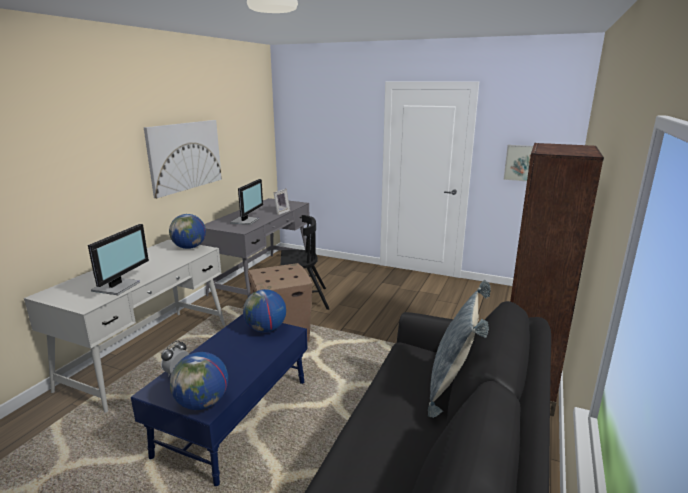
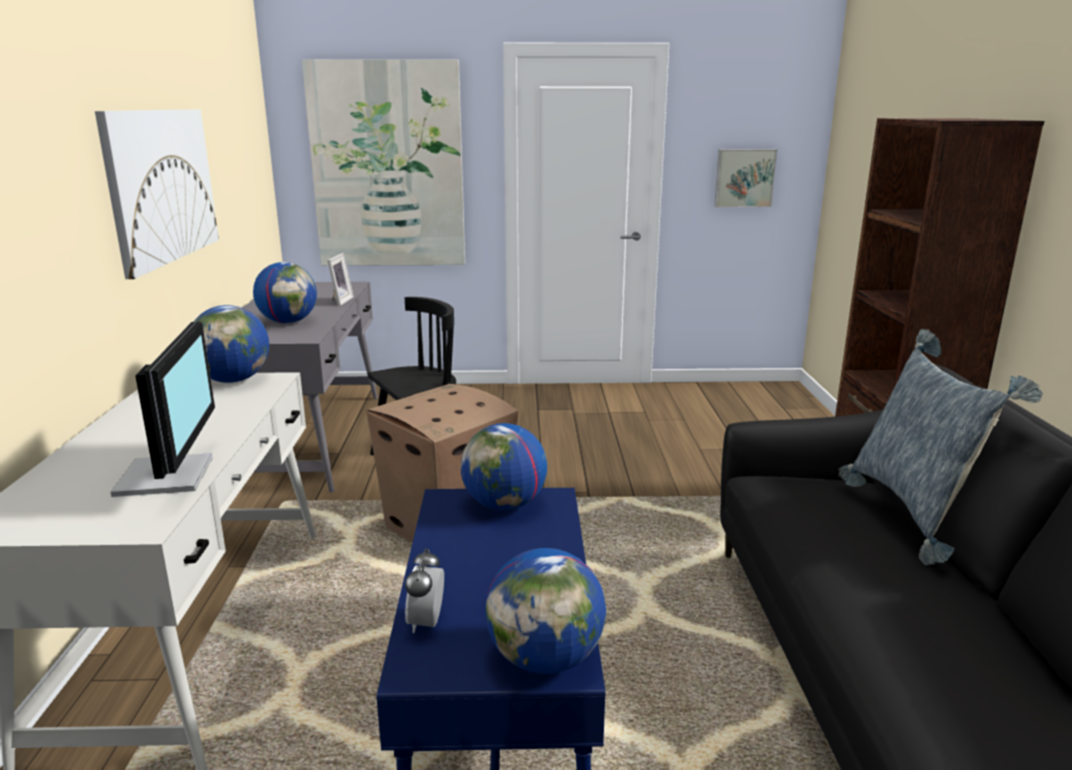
camera: 25 degrees left, 0 degrees up
(246, 221) = (288, 322): monitor -> globe
(325, 144) = (387, 166): none -> picture

